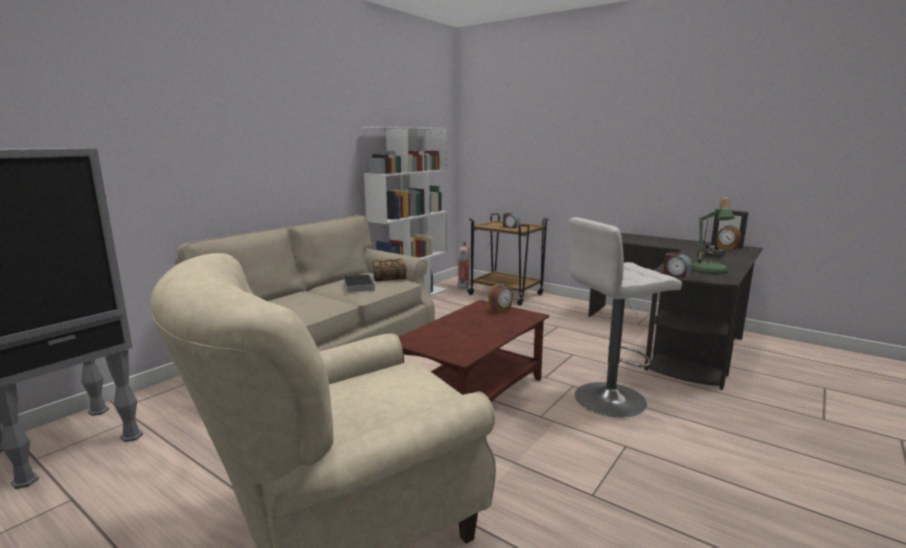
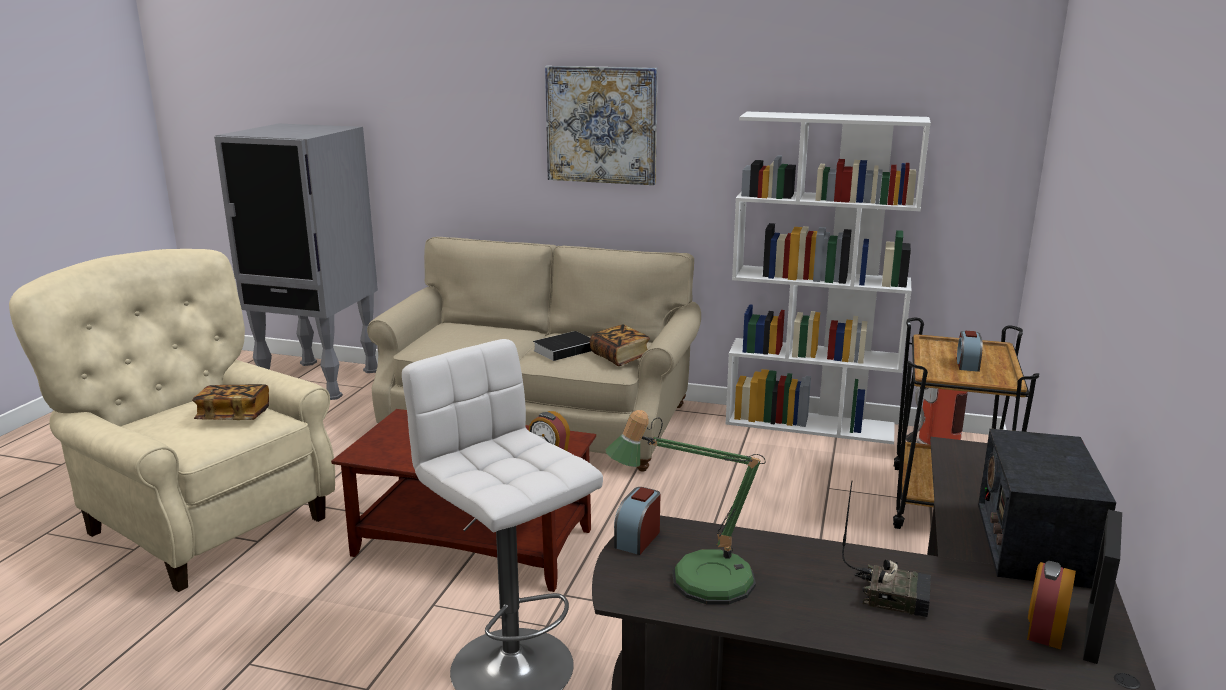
camera: 70 degrees right, 5 degrees up
(284, 137) = (601, 125): none -> picture
(389, 380) = (234, 416): none -> book
(670, 241) = (1033, 543): none -> radio

